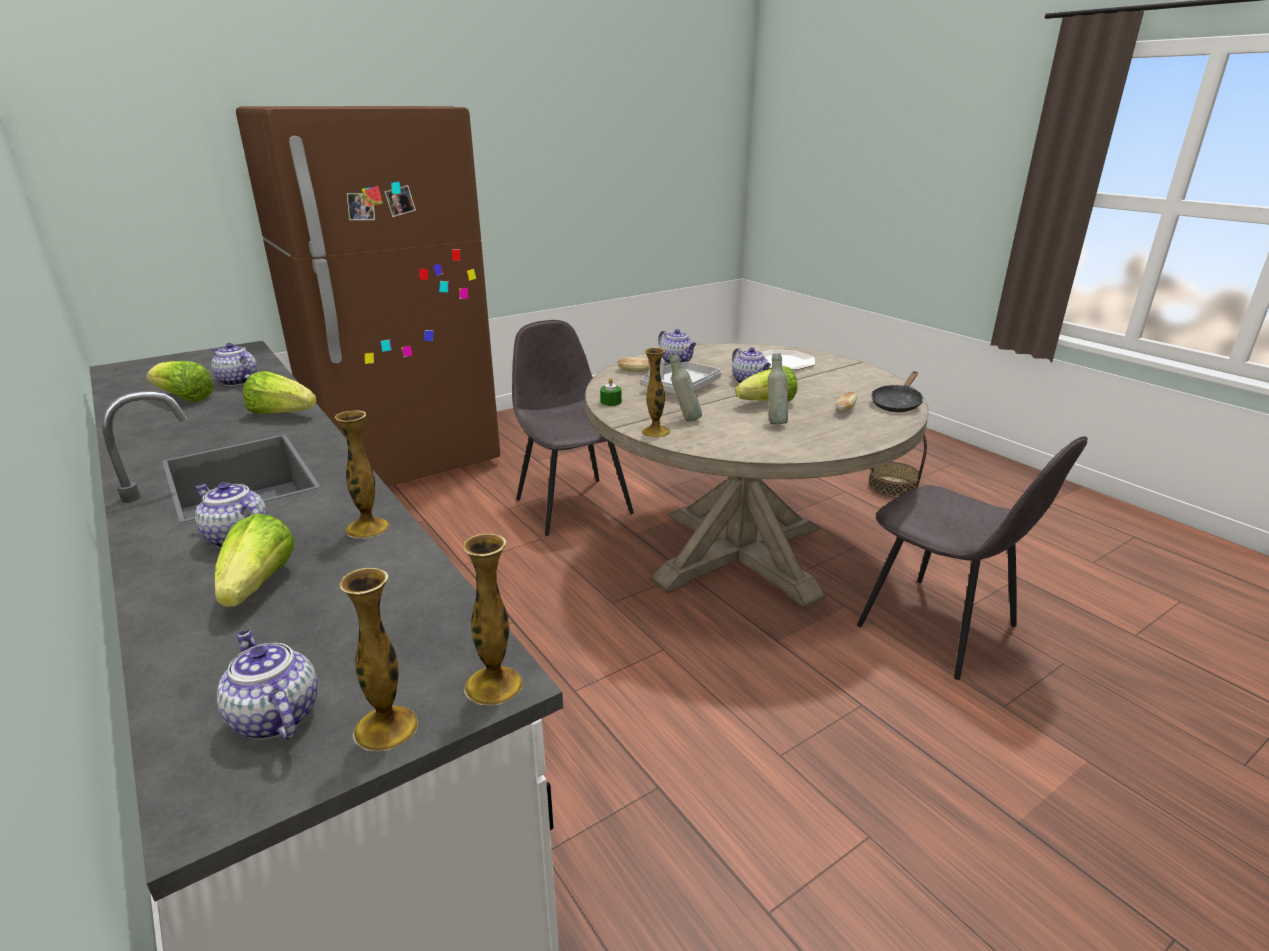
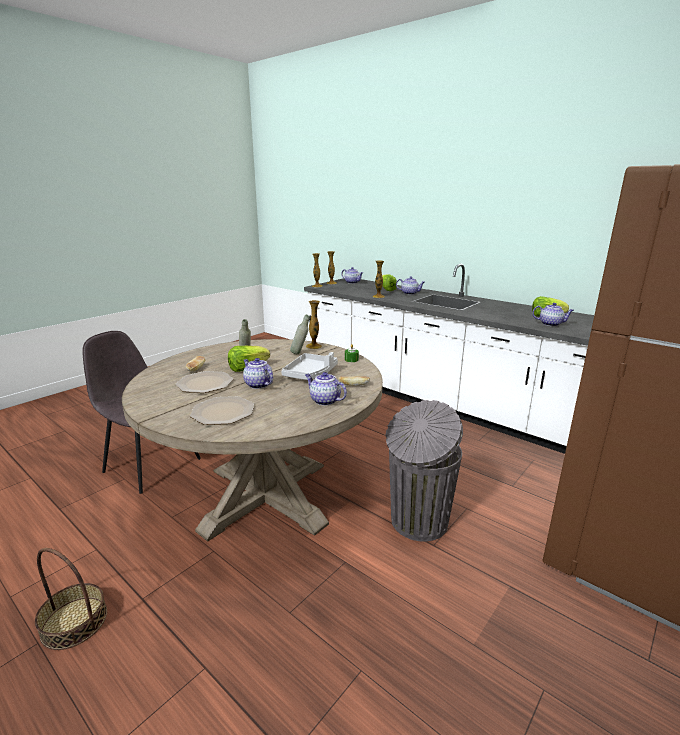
camera: 165 degrees right, 5 degrees down
(282, 413) = (484, 315): lettuce -> none
(572, 504) = (417, 522): grey chair -> grey trash can
(819, 389) = (205, 383): none -> plate
(897, 404) = (154, 377): black frying pan -> none

